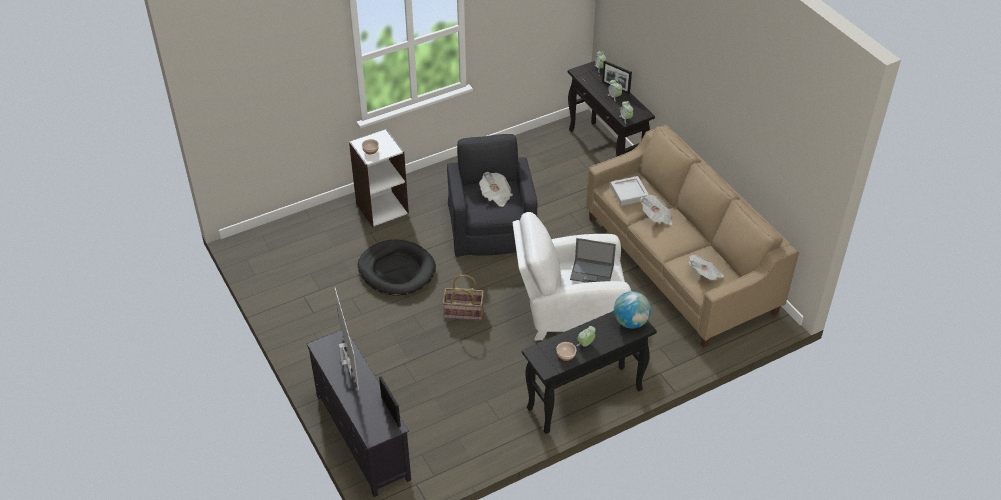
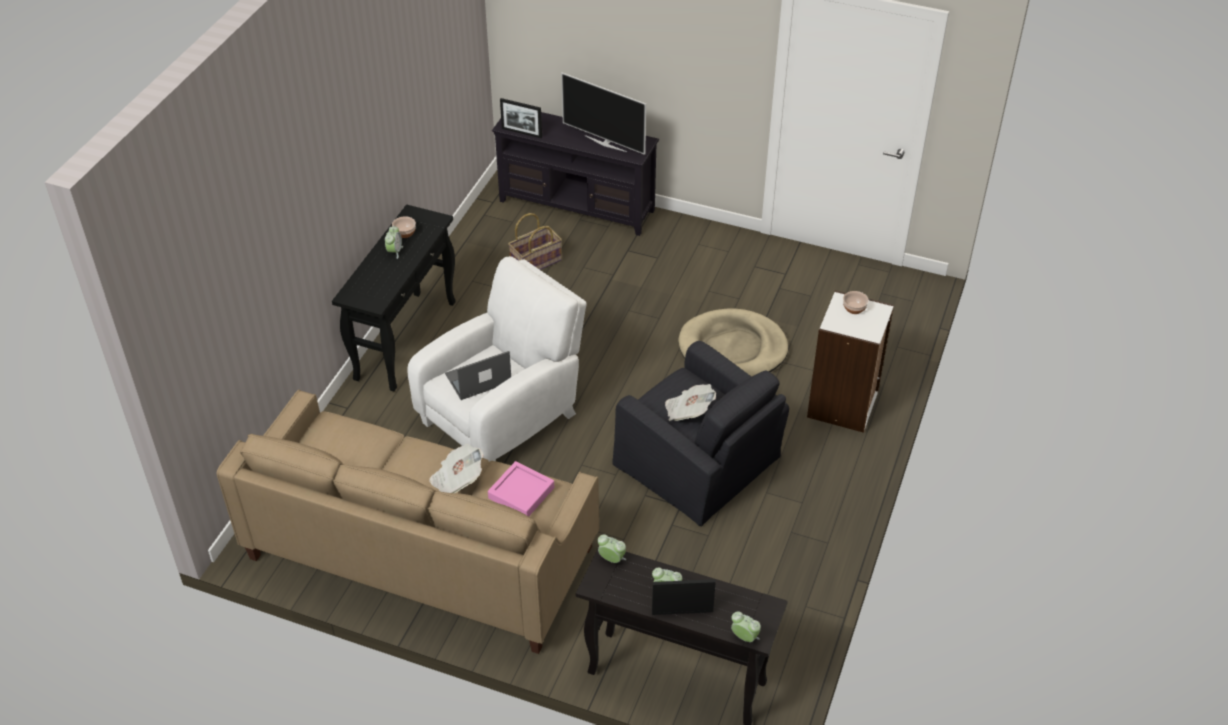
camera: 140 degrees right, 0 degrees up
(397, 270) = (732, 349): black dog bed -> beige dog bed
(463, 312) = (613, 349): basket -> basket (535, 262)
(629, 193) = (521, 493): grey tray -> pink tray
(630, 322) = (366, 294): globe -> none
(705, 275) = (338, 438): newspaper -> none

